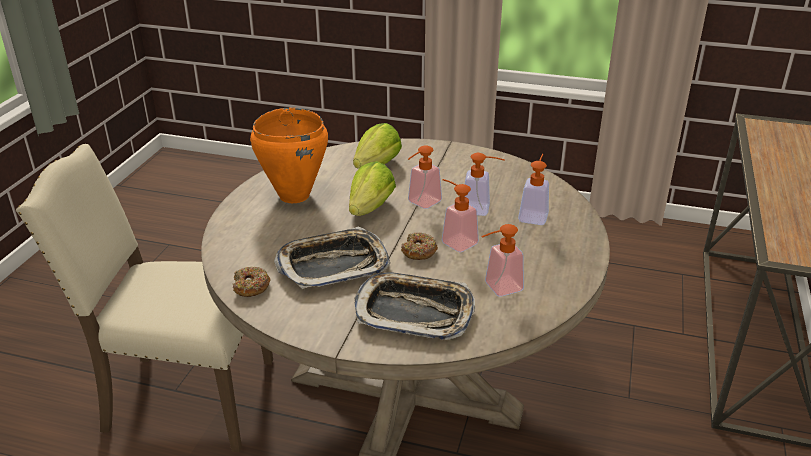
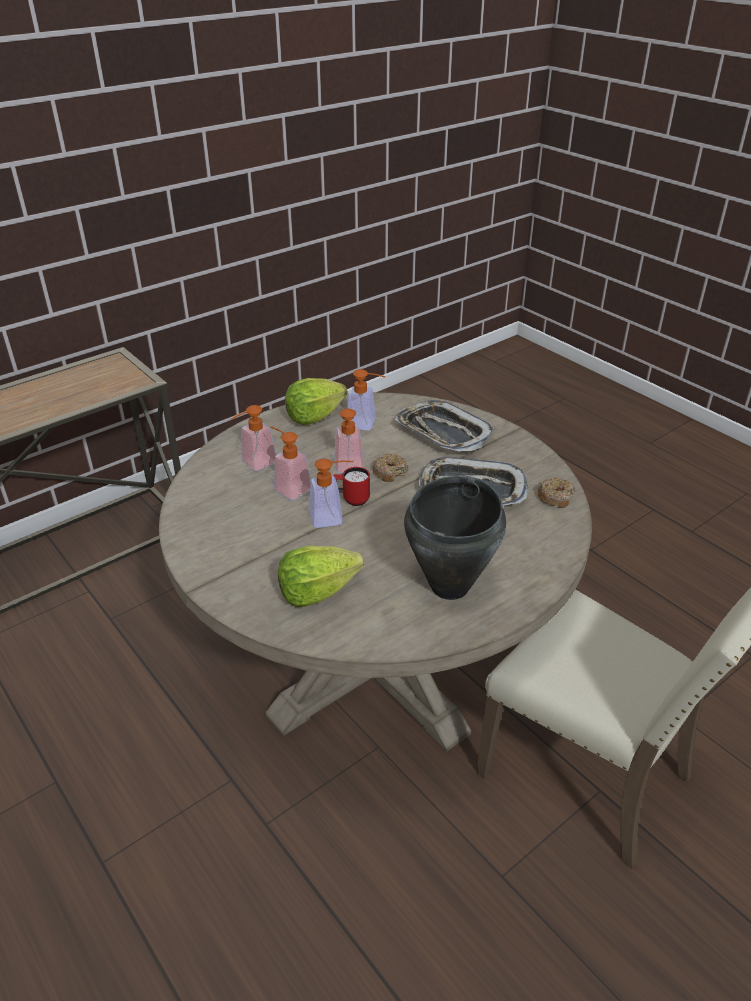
camera: 145 degrees left, 5 degrees up
(293, 196) = (451, 586): orange cooking pot -> black cooking pot
(370, 208) = (386, 533): lettuce -> lettuce (314, 416)
(423, 220) = (351, 499): none -> red mug

